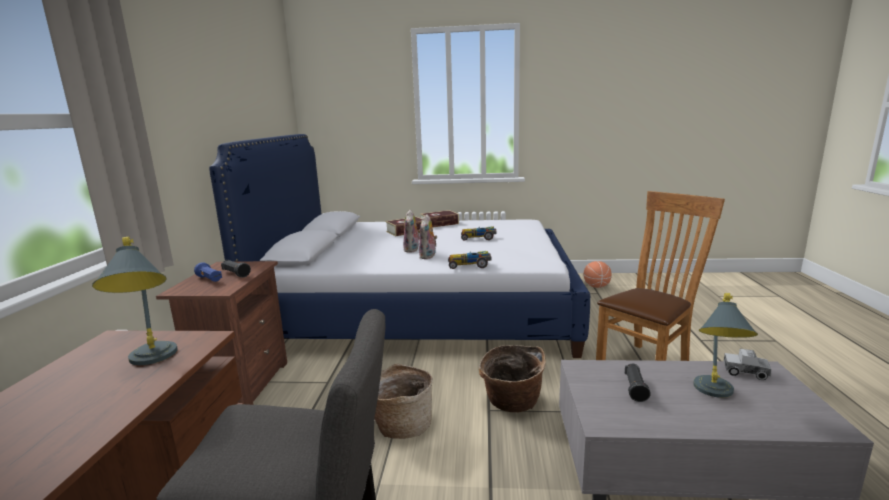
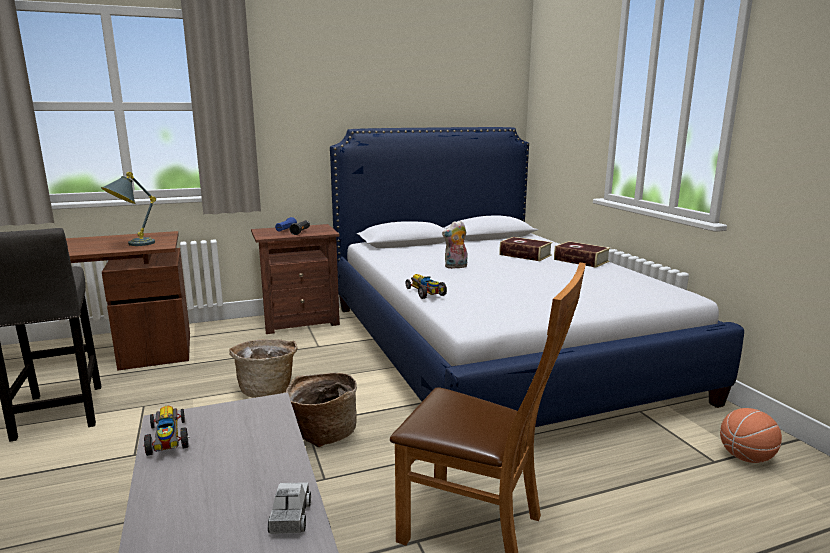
camera: 65 degrees right, 0 degrees up
(428, 256) = (440, 275): plush toy -> none
(479, 238) = (540, 283): toy car -> toy car (168, 440)
(635, 389) = (230, 435): black flashlight -> none
(714, 395) = (223, 488): grey table lamp -> none

